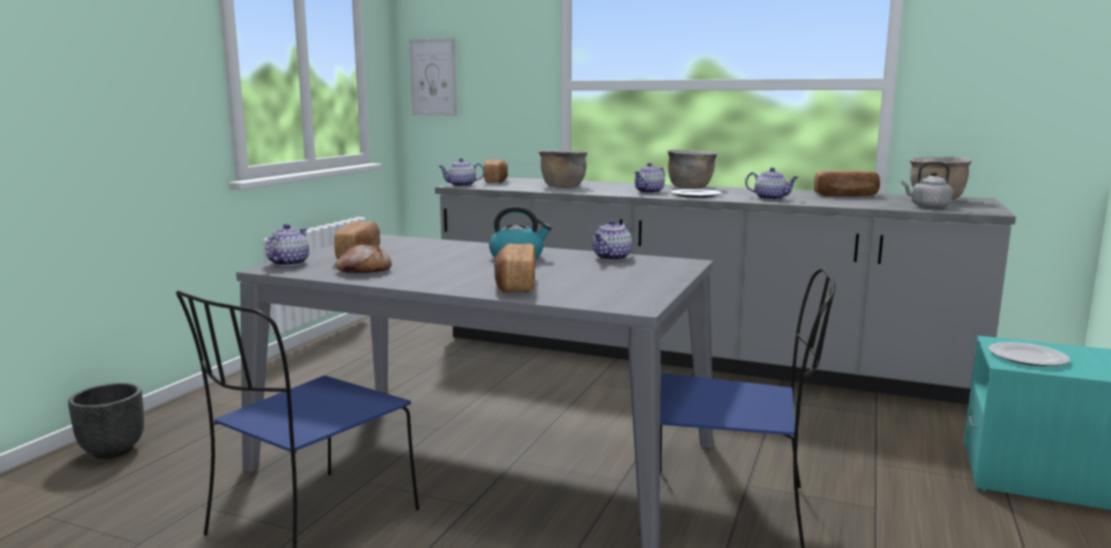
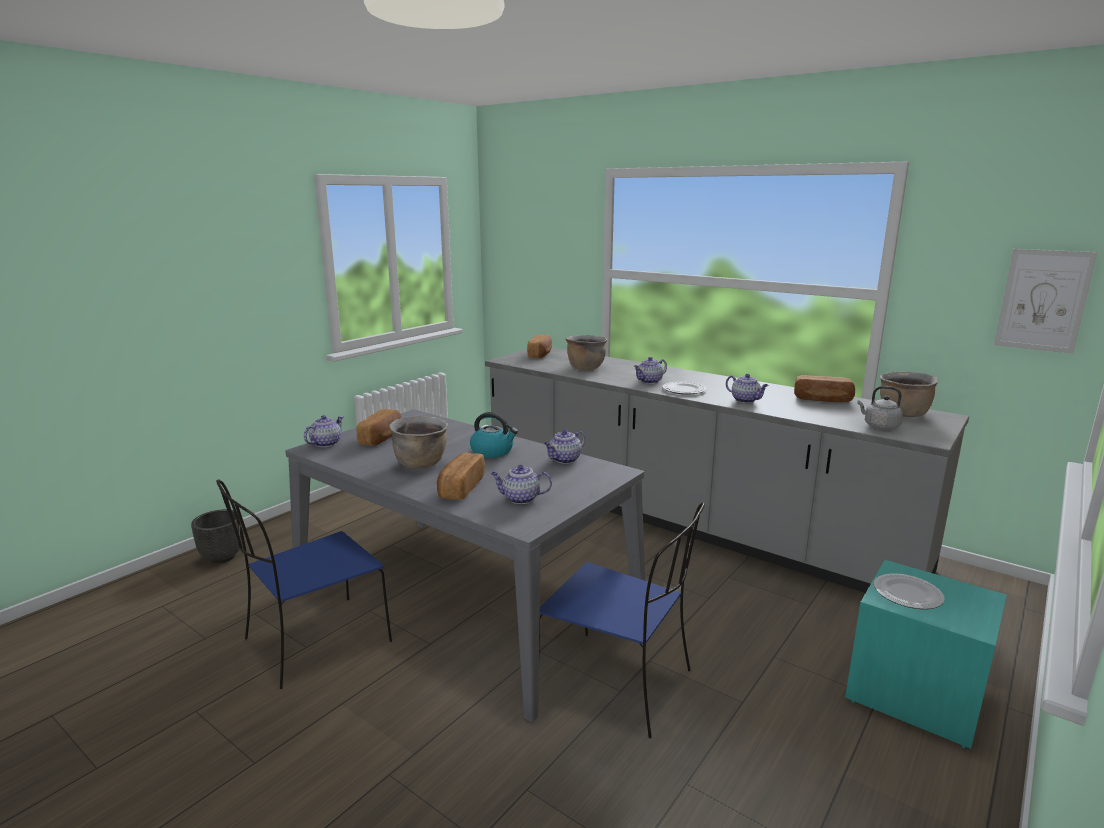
camera: 15 degrees right, 5 degrees up
(363, 271) = (368, 458): bread -> none
(433, 77) = (507, 258): picture -> picture (1043, 300)
(461, 185) = (506, 360): teapot -> teapot (520, 499)
(690, 187) = (693, 376): brown cooking pot -> brown cooking pot (421, 463)

